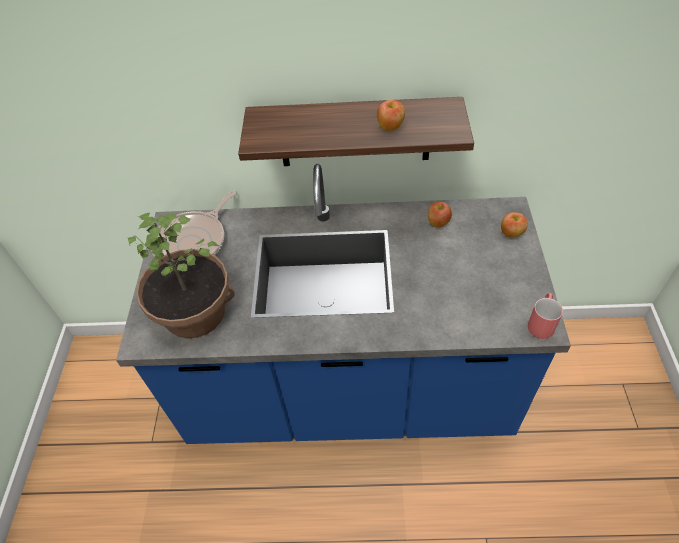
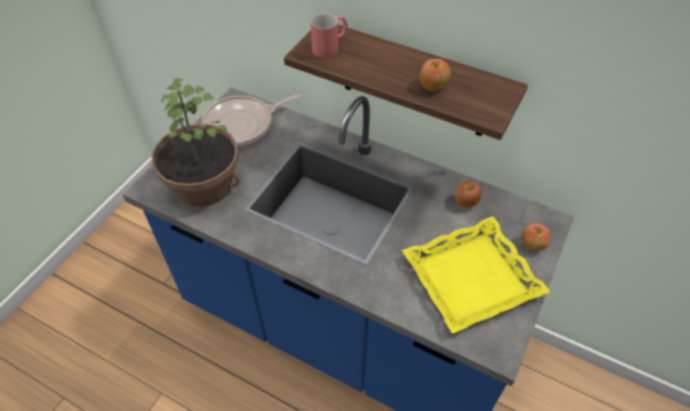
camera: 25 degrees right, 0 degrees up
(485, 282) = (472, 279): none -> yellow tray
(541, 322) = (501, 343): red mug -> red mug (330, 47)

